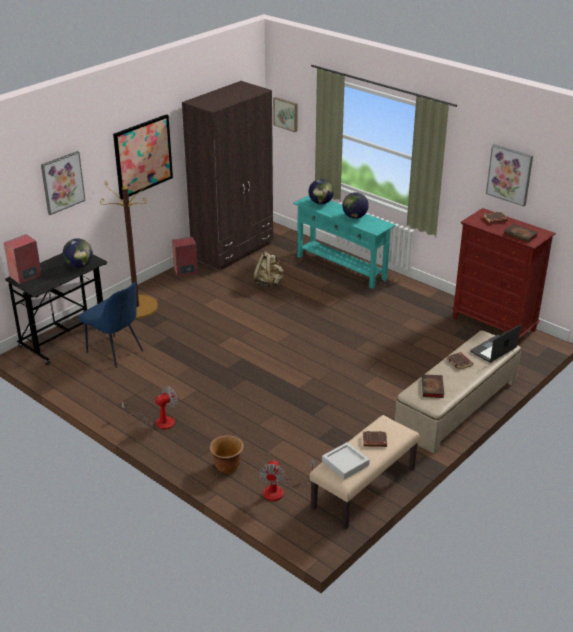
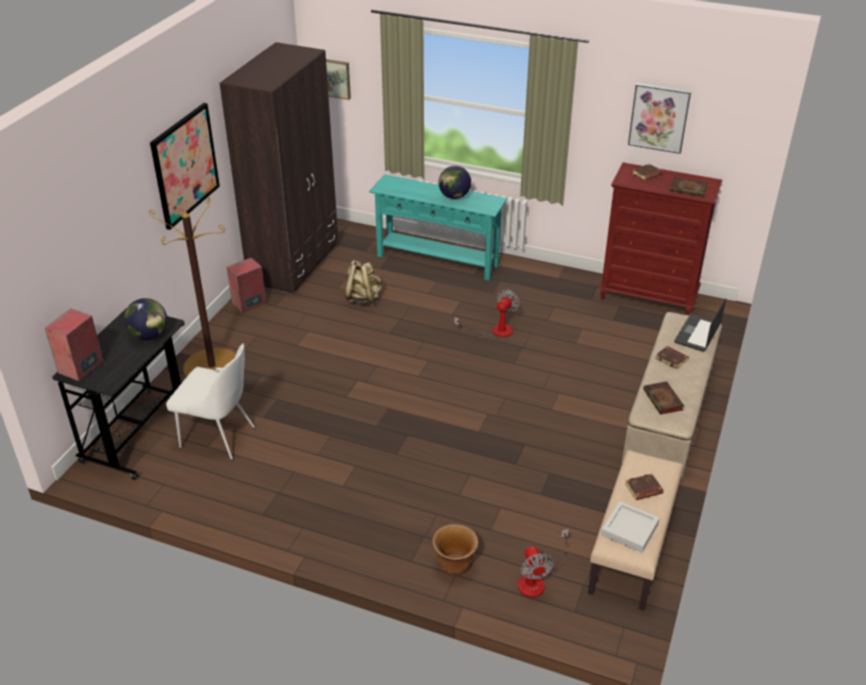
camera: 20 degrees left, 5 degrees up
(62, 182) = (100, 224): picture -> none
(115, 352) = (219, 437): blue chair -> white chair
(158, 422) = (331, 524): fan -> fan (494, 331)
(321, 203) = (402, 185): globe -> none

